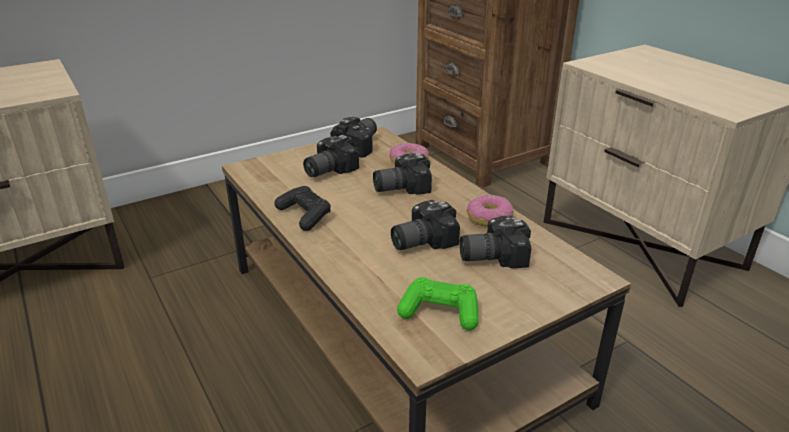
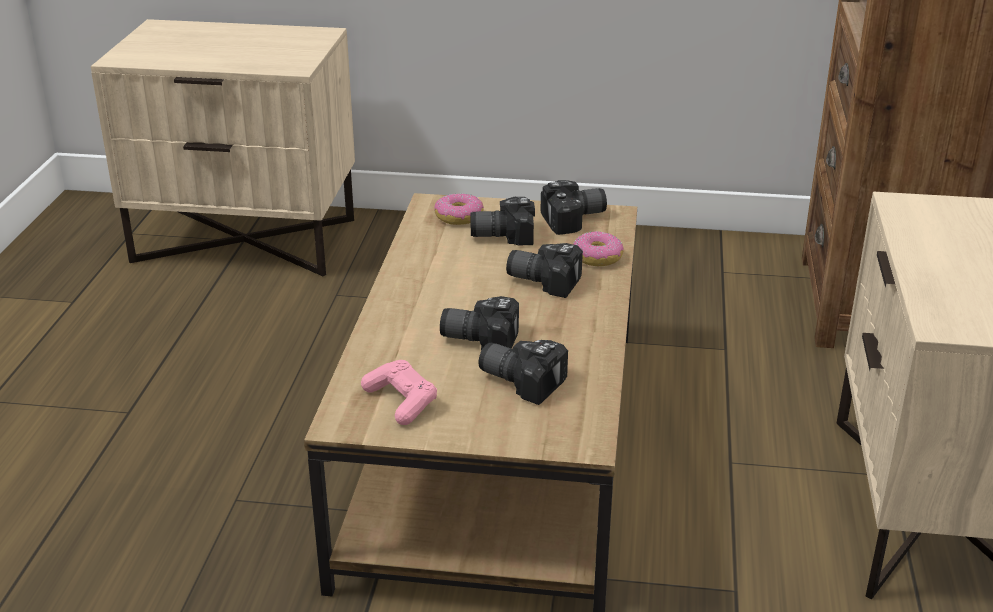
camera: 40 degrees right, 0 degrees up
(304, 215) = (416, 271): black game controller -> none
(440, 312) = (401, 401): green game controller -> pink game controller
(489, 218) = (582, 347): donut -> donut (459, 217)

